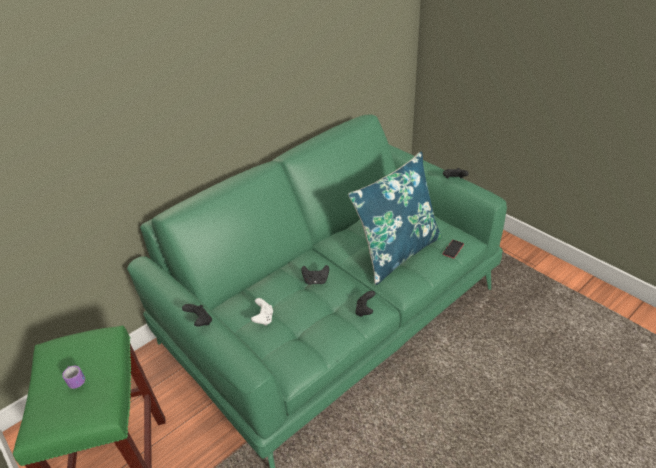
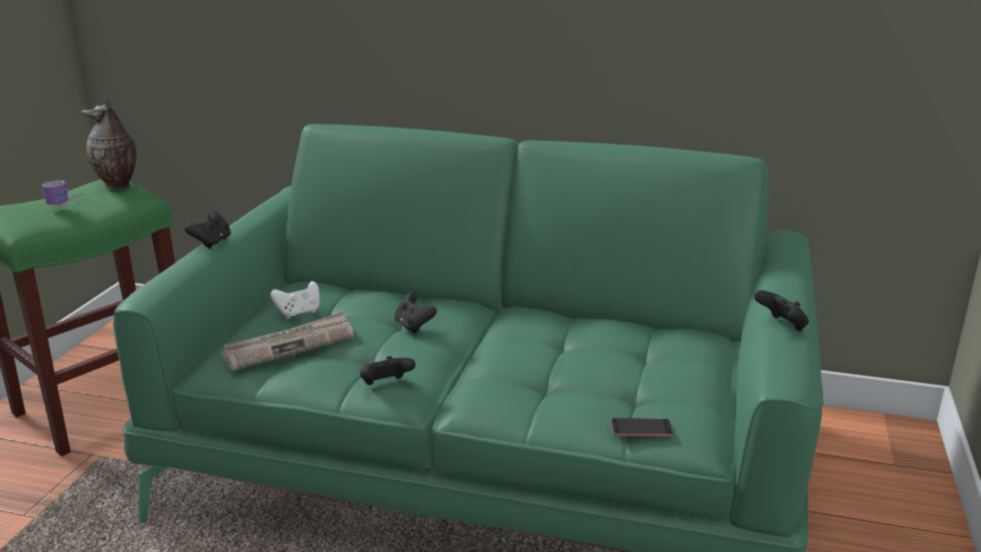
camera: 55 degrees right, 15 degrees down
(77, 342) = (118, 186): none -> vase
(296, 333) = (290, 345): none -> newspaper
(397, 252) = (564, 375): blue pillow -> none

